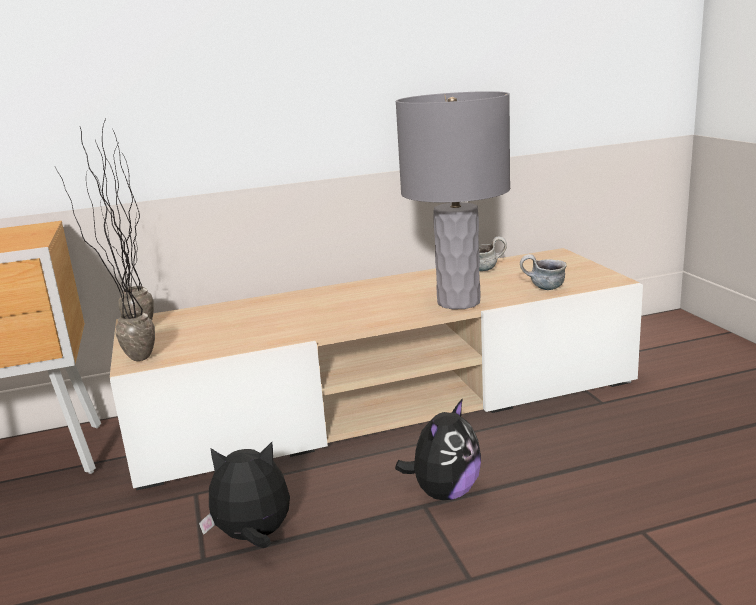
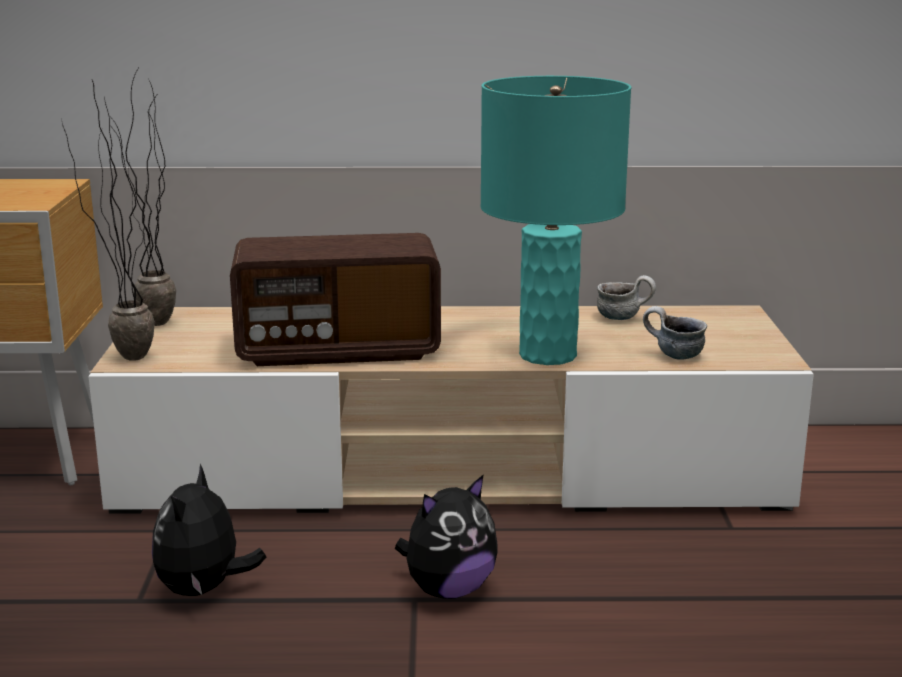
camera: 15 degrees right, 0 degrees up
(253, 538) = (204, 590): plush toy -> plush toy turned 90 degrees counterclockwise
(302, 324) = (338, 349): none -> radio
(458, 302) = (546, 355): grey table lamp -> turquoise table lamp

